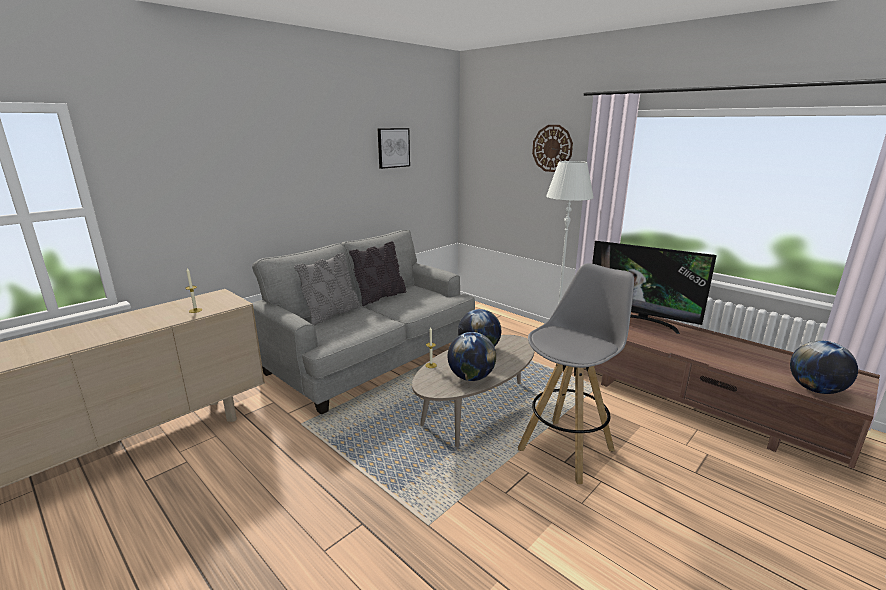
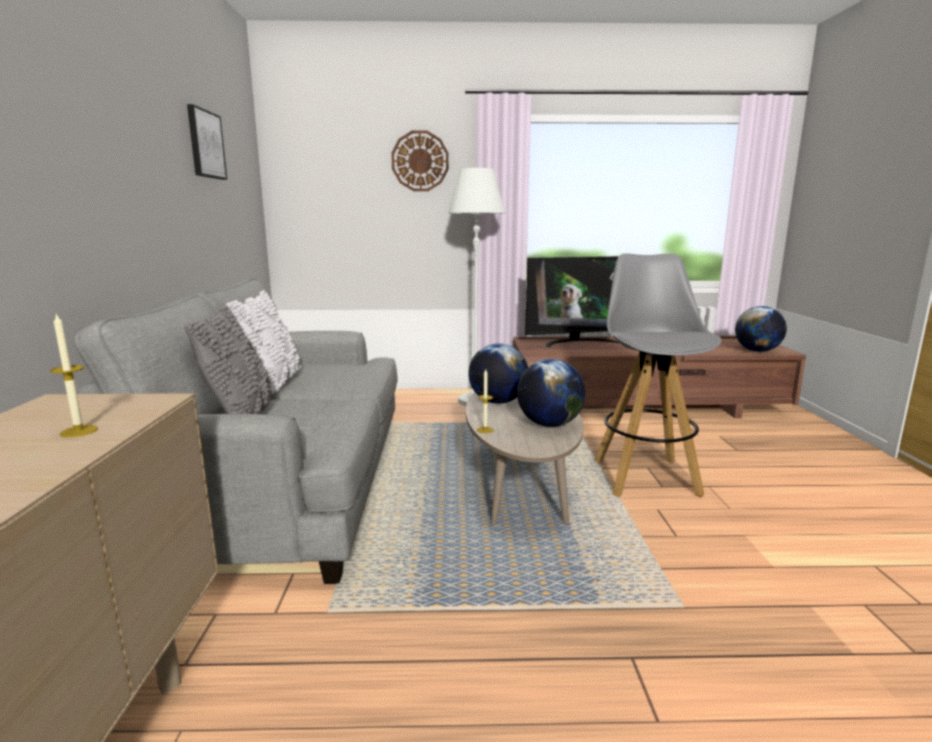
camera: 45 degrees left, 5 degrees down
(380, 297) = (273, 383): black pillow -> white pillow

